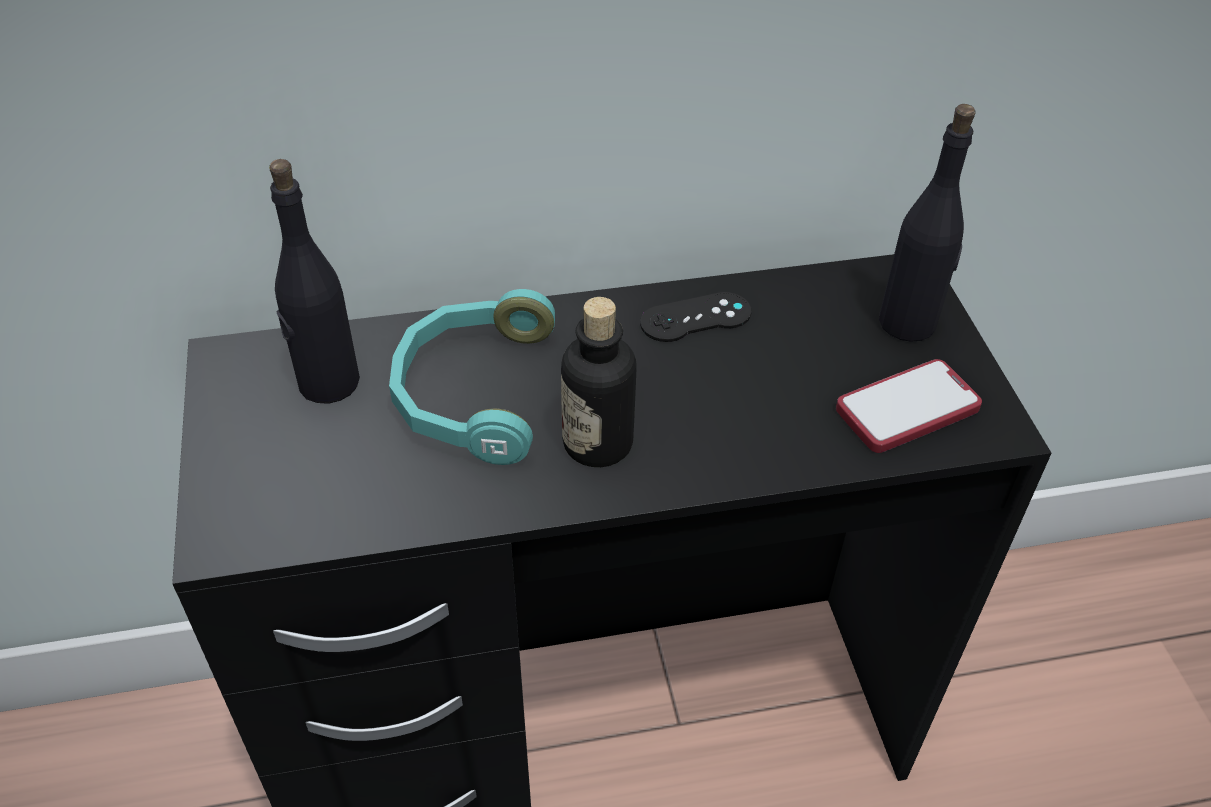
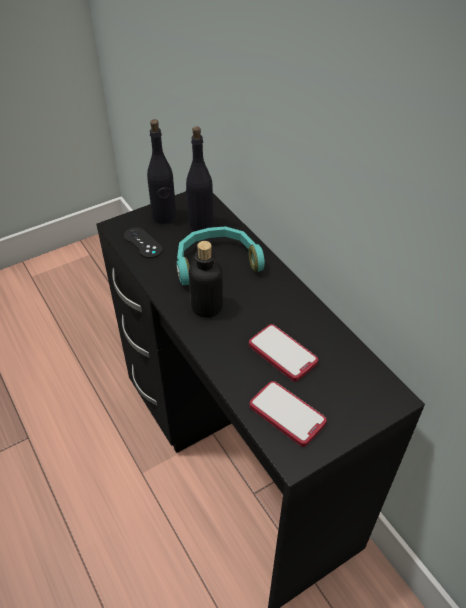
camera: 70 degrees right, 0 degrees up
(696, 318) = (303, 318): black game controller -> black game controller (142, 243)
(768, 371) = (282, 353): none -> phone
(908, 323) = (353, 404): black bottle -> black bottle (164, 216)

